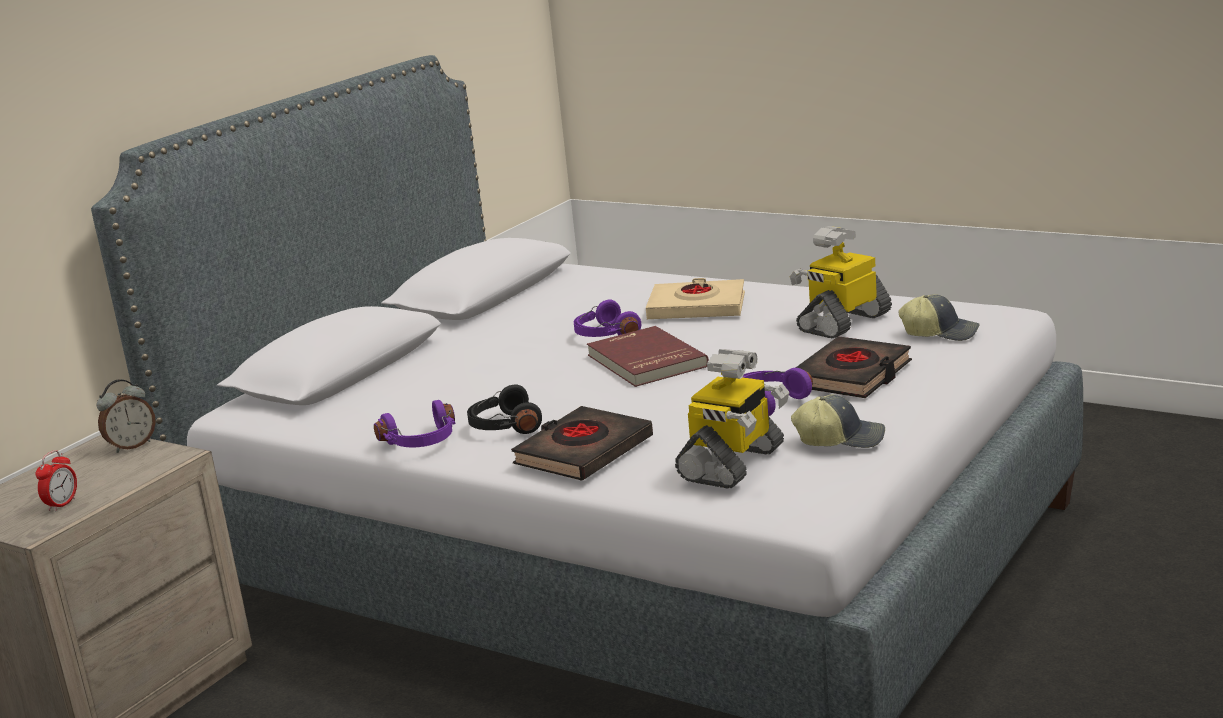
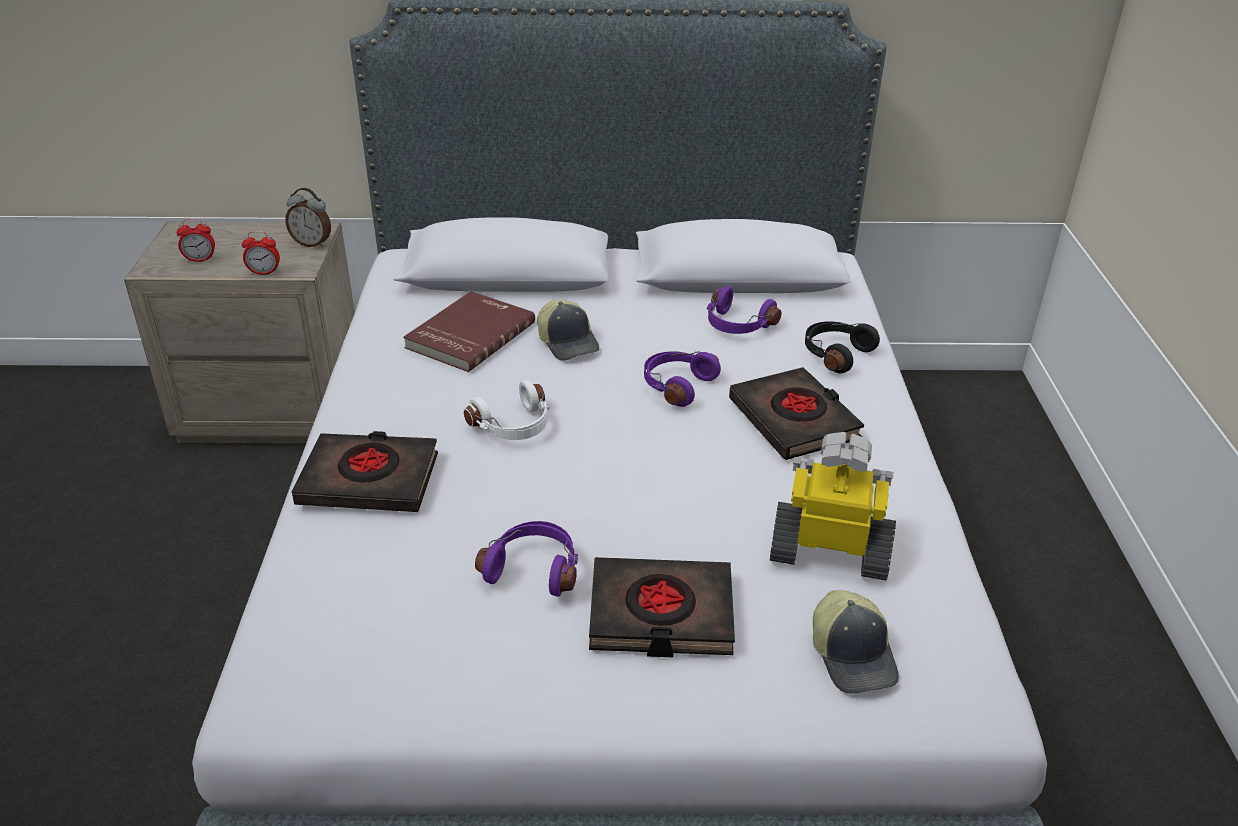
camera: 55 degrees right, 15 degrees up
(152, 473) = (264, 273): none -> alarm clock
(422, 442) = (365, 376): purple headphones -> purple headphones (737, 325)
(504, 426) = (416, 408): black headphones -> black headphones (835, 354)
(583, 392) = (514, 427): none -> white headphones
(644, 361) = (615, 437): red book -> red book (468, 335)
(697, 308) = (794, 420): beige book -> black book
(733, 464) = (356, 599): toy robot -> none
(840, 438) = (457, 666): cap -> cap (568, 342)

